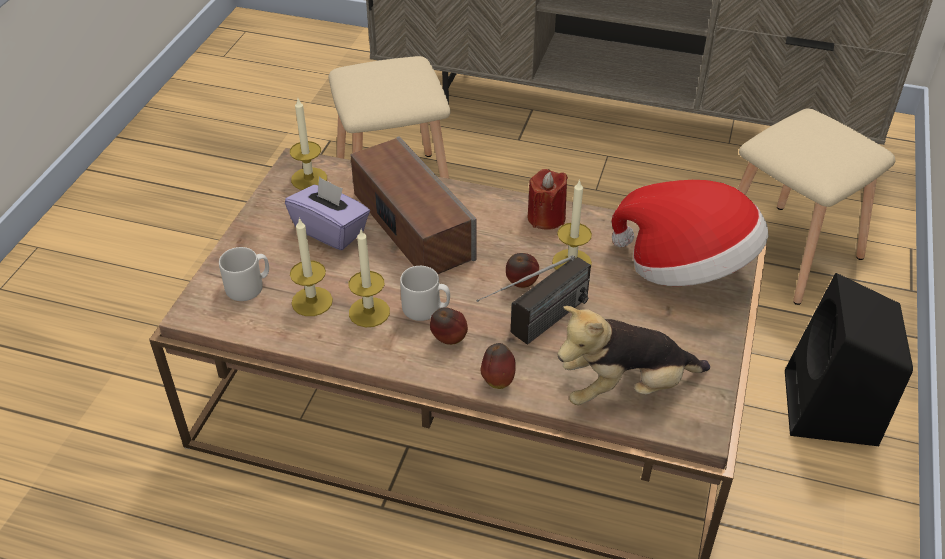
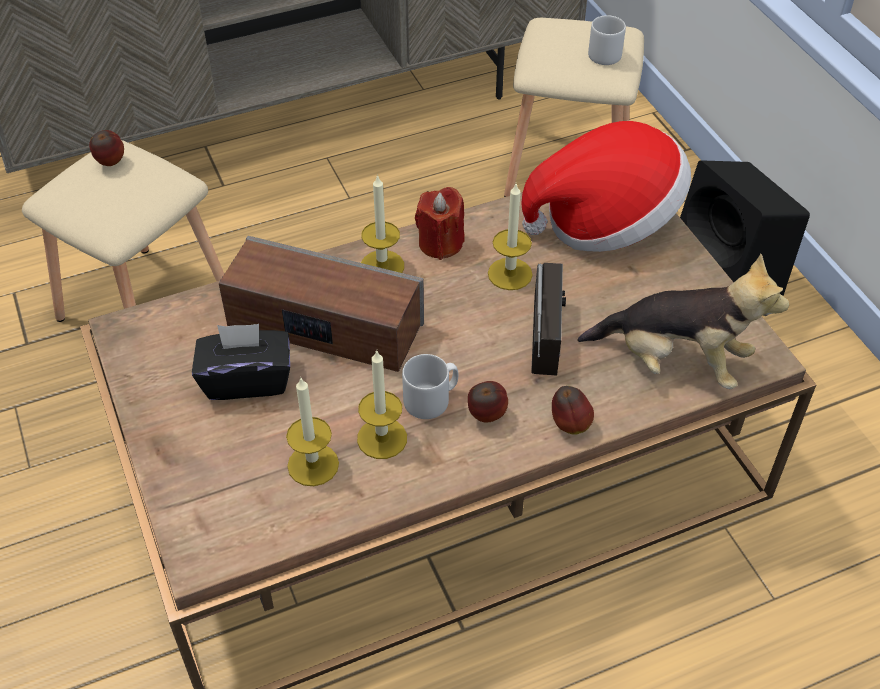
camera: 40 degrees left, 5 degrees up
(249, 287) = (228, 492): grey mug -> grey mug (605, 53)
(309, 179) = (157, 338): candle -> candle (382, 266)
(331, 231) = (247, 380): purple tissue box -> black tissue box
(521, 284) = (489, 322): apple -> apple (110, 164)
(625, 388) = (675, 362): plush toy -> plush toy turned 105 degrees counterclockwise

